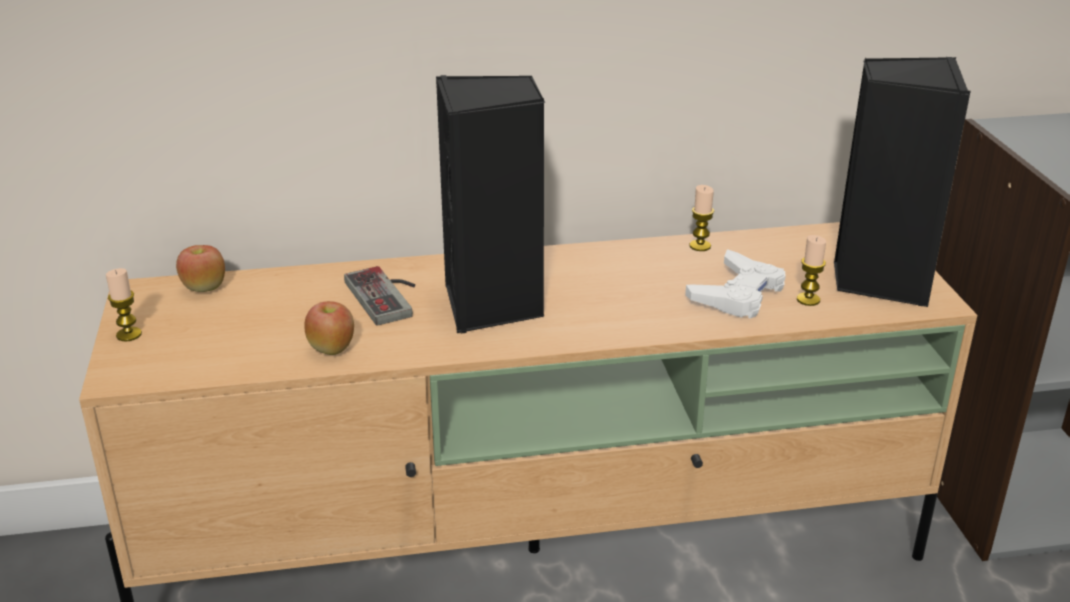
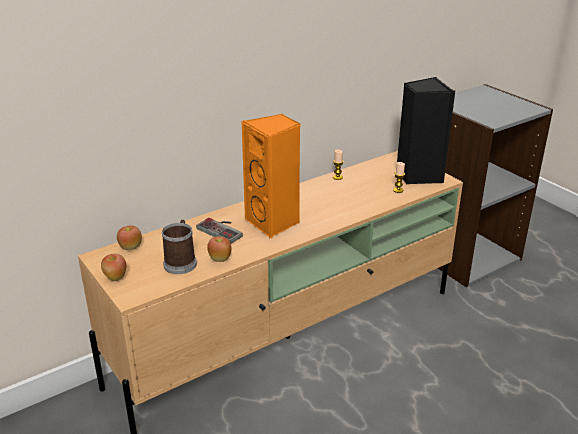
camera: 25 degrees left, 0 degrees up
(129, 335) = (115, 277): candle -> apple
(260, 336) = (181, 262): none -> mug
(493, 306) = (274, 223): black speaker -> orange speaker
(738, 294) = (369, 194): white game controller -> none

